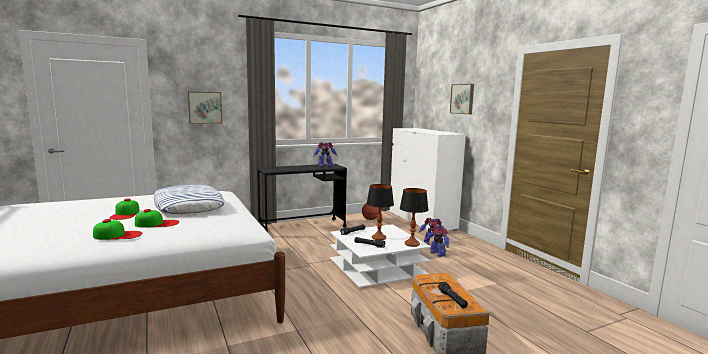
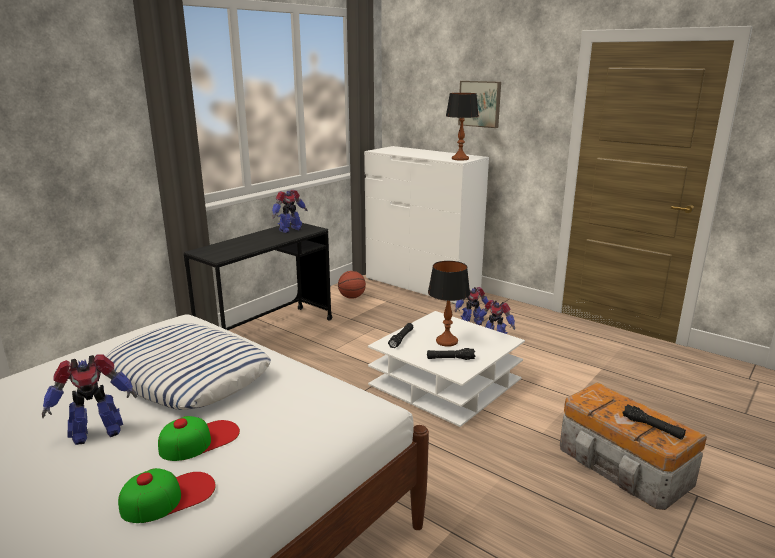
camera: 25 degrees left, 10 degrees up
(125, 214) = (96, 432): cap -> toy robot
(205, 107) = (69, 154): picture -> none
(411, 244) = (499, 342): table lamp -> table lamp (460, 159)

